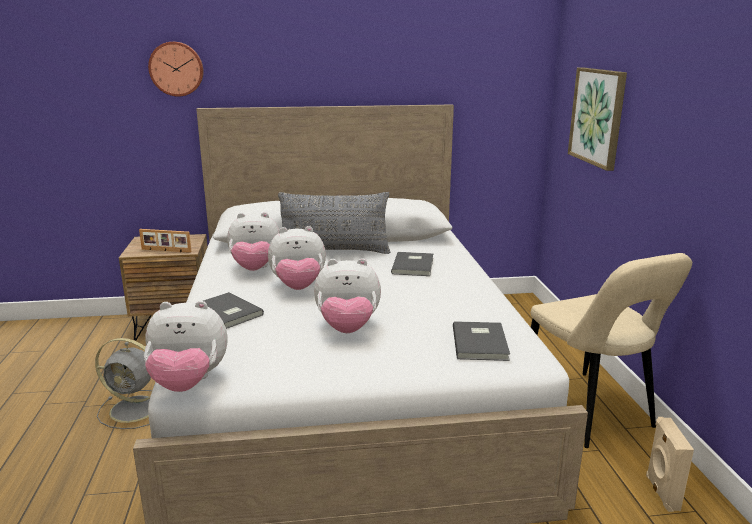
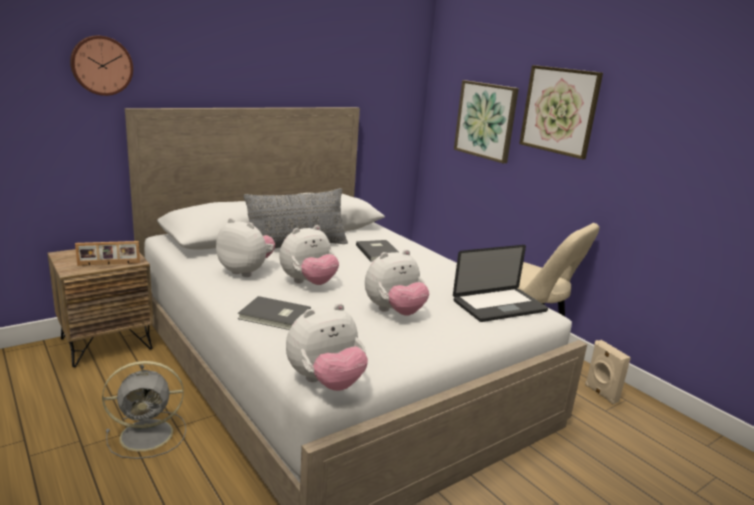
camera: 30 degrees left, 0 degrees up
(255, 269) = (246, 271): plush toy -> plush toy turned 120 degrees counterclockwise
(481, 342) = (499, 306): grey book -> laptop
(663, 99) = (559, 111): none -> picture

